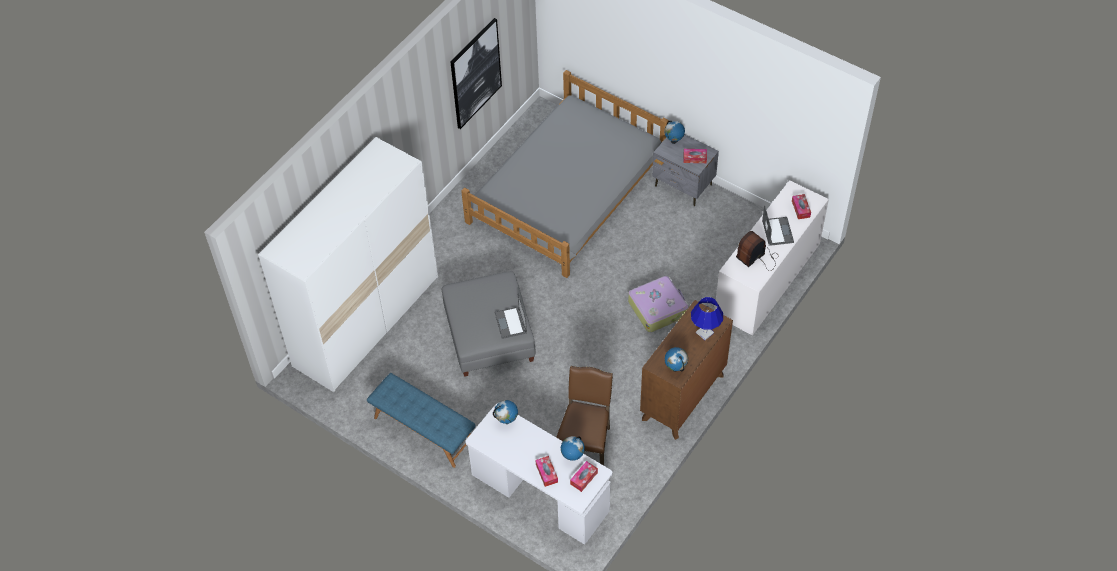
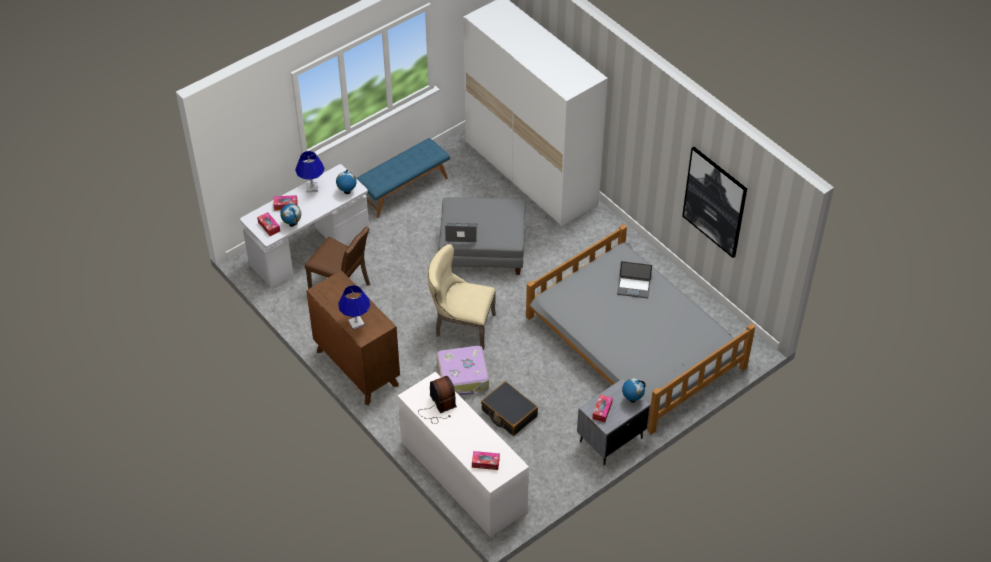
camera: 105 degrees right, 5 degrees down
(511, 457) = (312, 188): none -> blue table lamp
(598, 326) = (461, 326): none -> beige chair
(675, 368) = (328, 292): globe -> none
(686, 263) = (509, 413): none -> black suitcase
(777, 231) = (465, 433): laptop -> laptop (634, 287)

